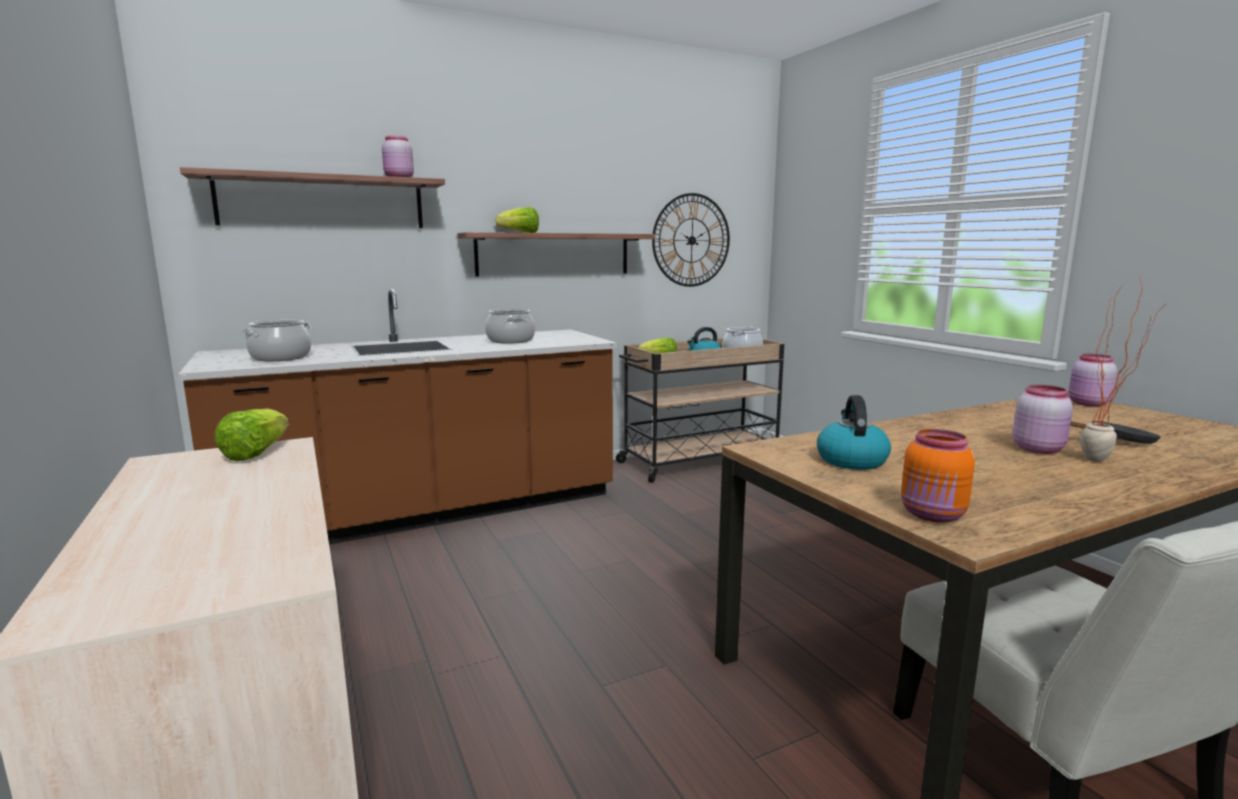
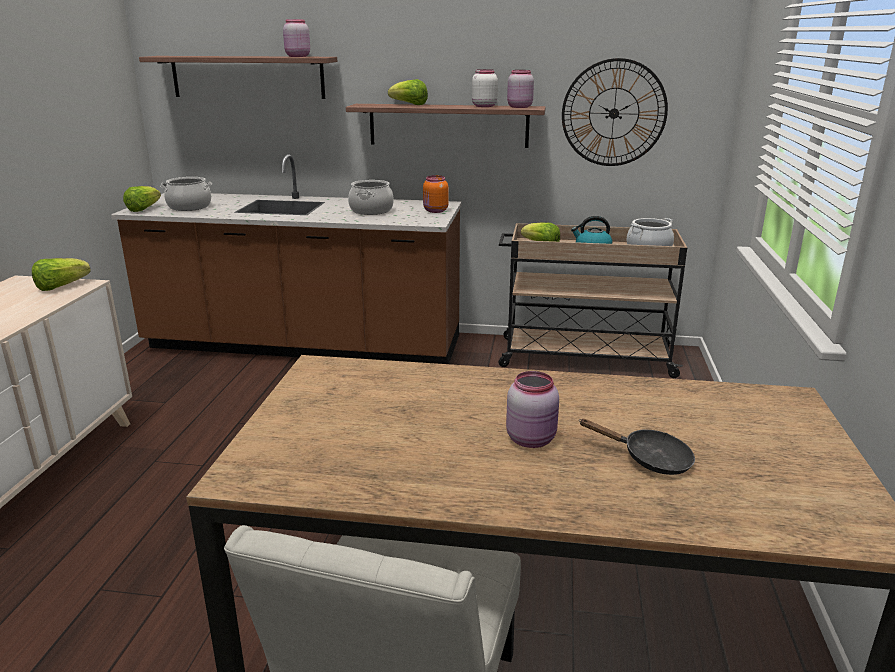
camera: 35 degrees right, 10 degrees up
(217, 365) = (143, 209): none -> lettuce
(593, 233) = (483, 106): none -> white jar
(851, 460) = (347, 396): kettle -> none
(933, 515) = (260, 458): orange jar -> orange jar (435, 211)
(1087, 404) = (790, 411): pink jar -> pink jar (519, 107)
(1105, 462) = (548, 473): potted plant -> none

